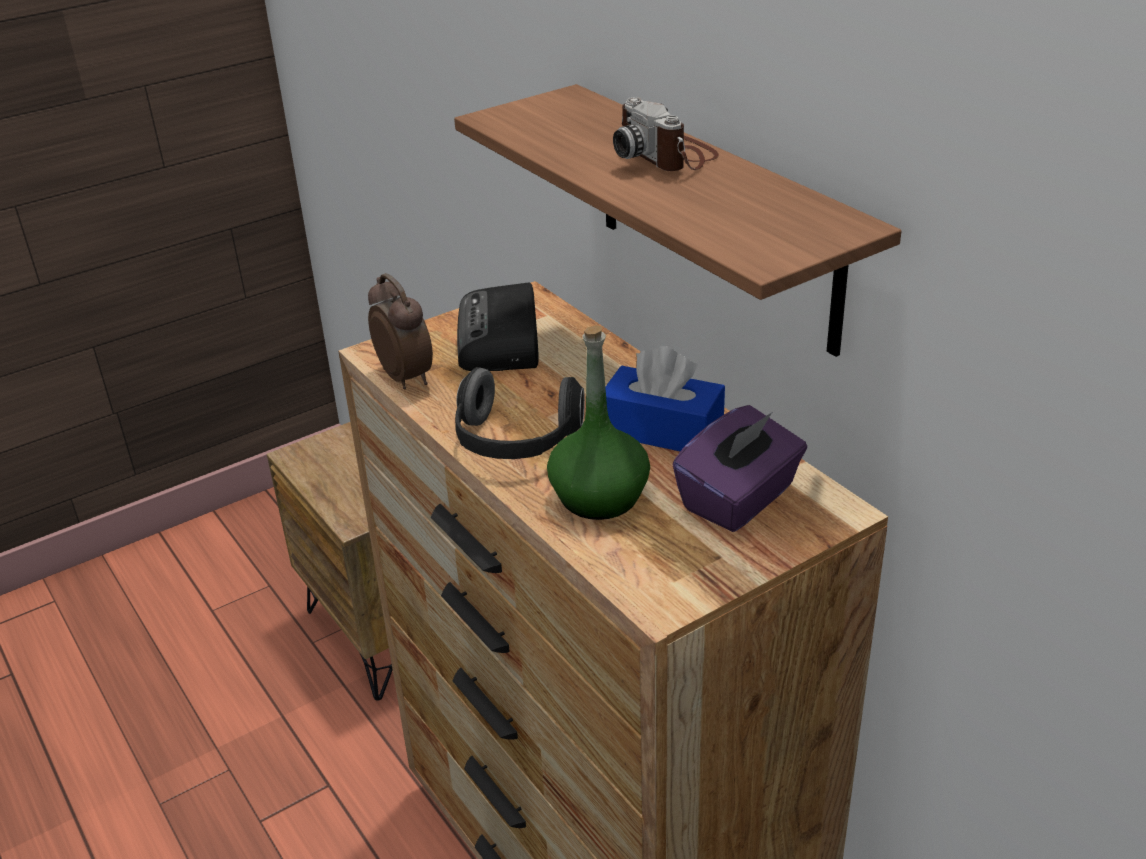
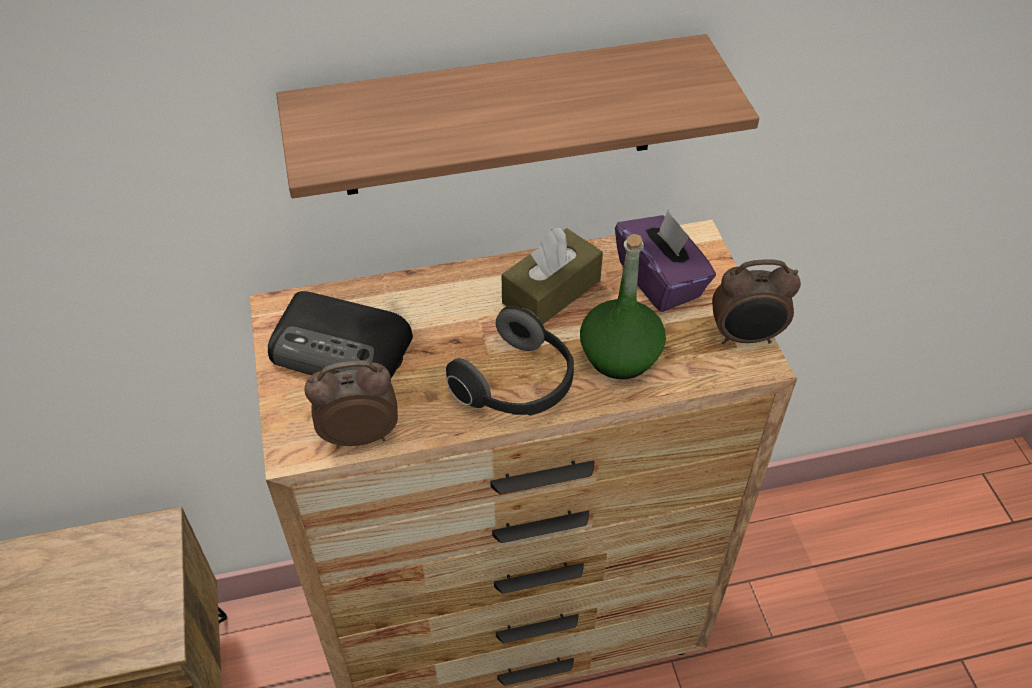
camera: 70 degrees left, 15 degrees up
(662, 430) = (551, 291): blue tissue box -> brown tissue box
(667, 155) = (499, 90): camera -> none
(695, 585) = (746, 337): none -> alarm clock

